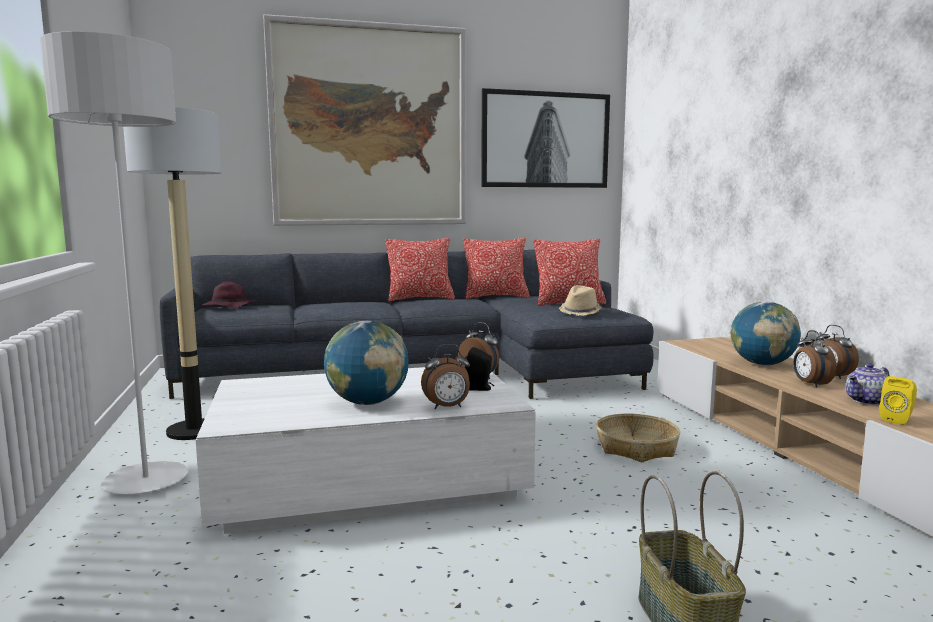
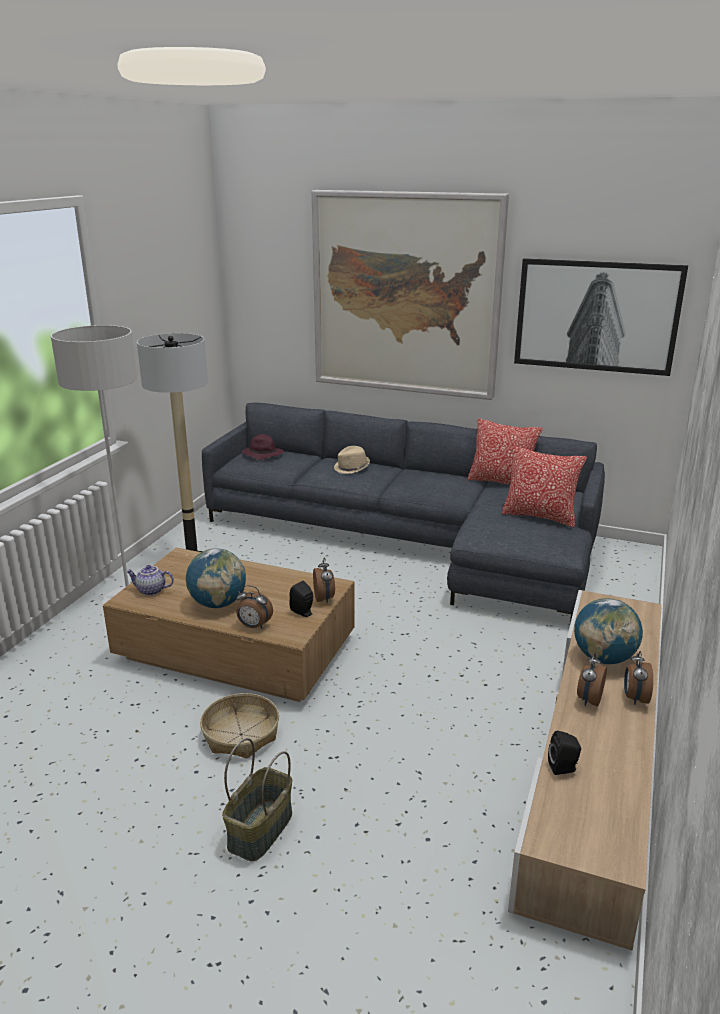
camera: 35 degrees right, 15 degrees up
(369, 481) = (237, 649): white coffee table -> brown coffee table
(420, 299) = (426, 471): pillow -> none
(580, 312) = (519, 537): beige hat -> beige hat (352, 468)
(636, 448) = (451, 691): basket -> basket (241, 734)
(867, 401) = (590, 739): teapot -> teapot (151, 591)
(897, 420) = (564, 768): yellow speaker -> black speaker

